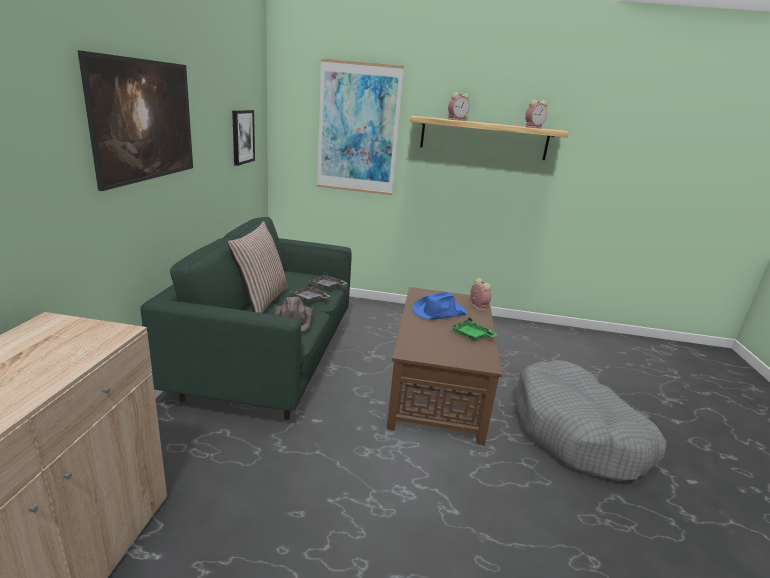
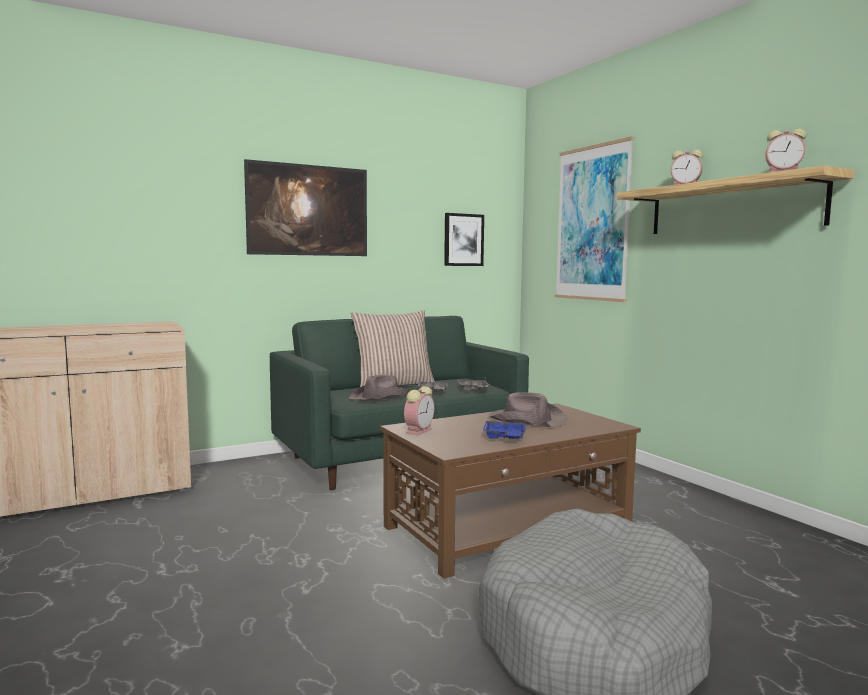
camera: 55 degrees right, 15 degrees down
(438, 312) = (526, 420): blue hat -> brown hat
(471, 335) = (504, 437): green tray -> blue tray
(477, 306) = (593, 428): alarm clock -> alarm clock (419, 431)

